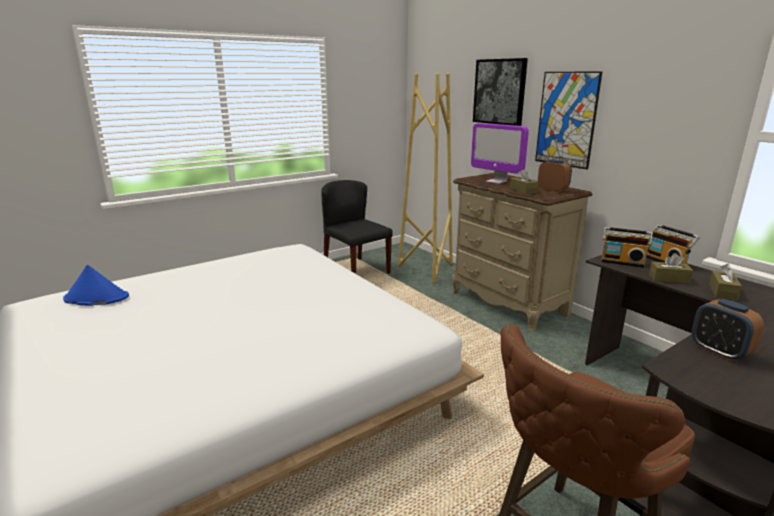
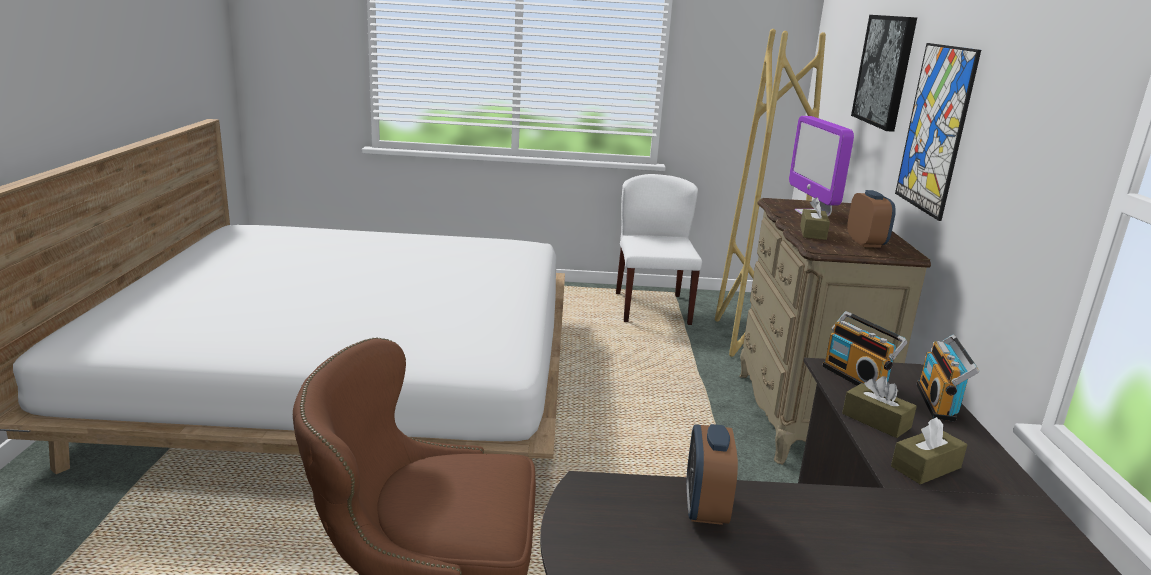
camera: 35 degrees right, 0 degrees up
(96, 298) = (281, 237): blue hat -> none
(356, 270) = (651, 308): black chair -> white chair

